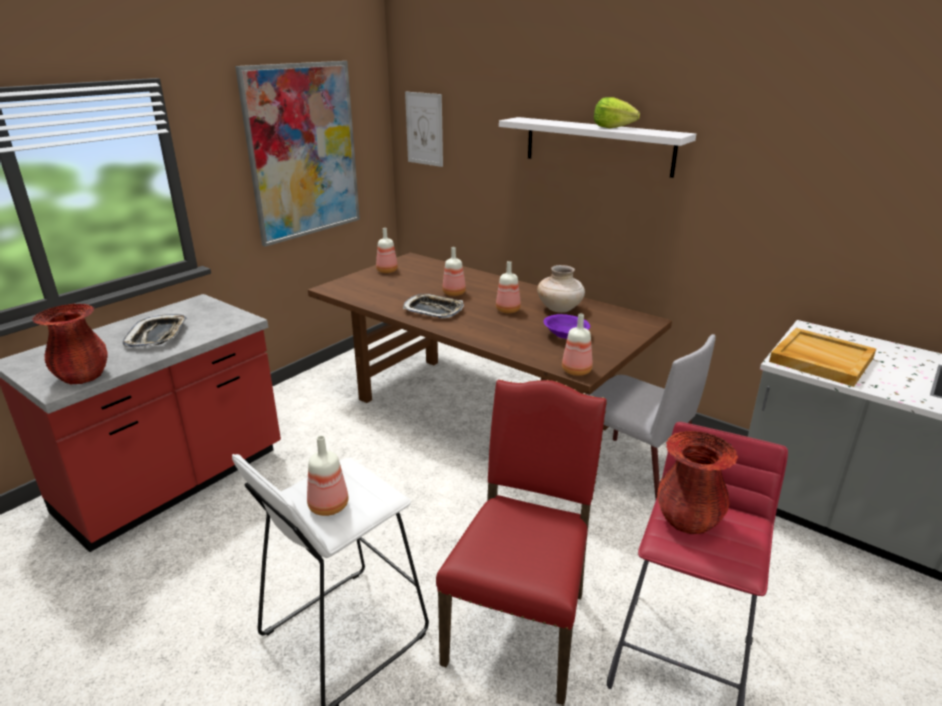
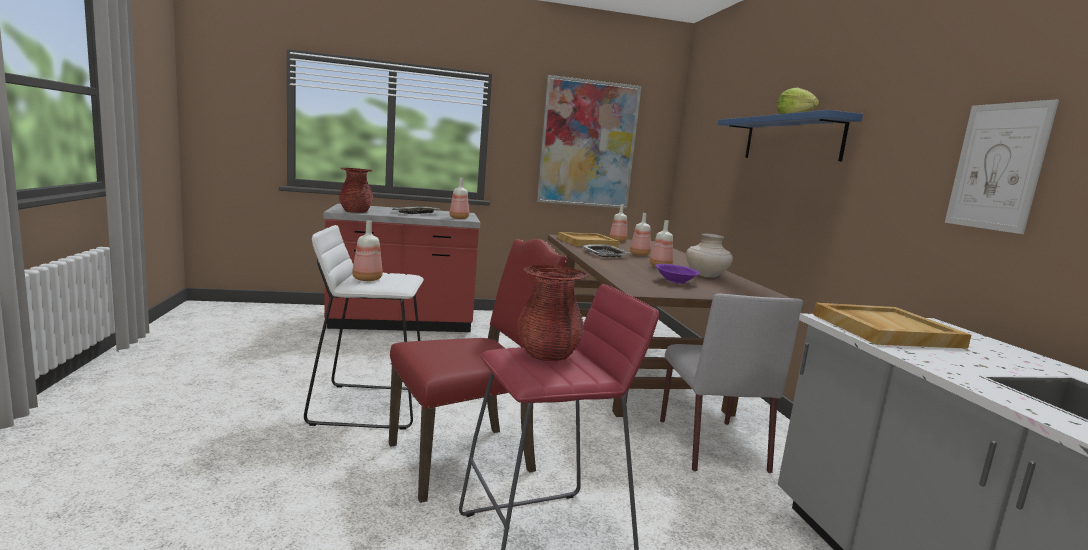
camera: 40 degrees right, 15 degrees down
(374, 290) = (587, 242): none -> beige tray
(424, 129) = (692, 143): picture -> picture (997, 166)
(576, 370) = (637, 290): bottle -> bottle (459, 218)
(597, 146) = (791, 139): white shelf -> blue shelf

